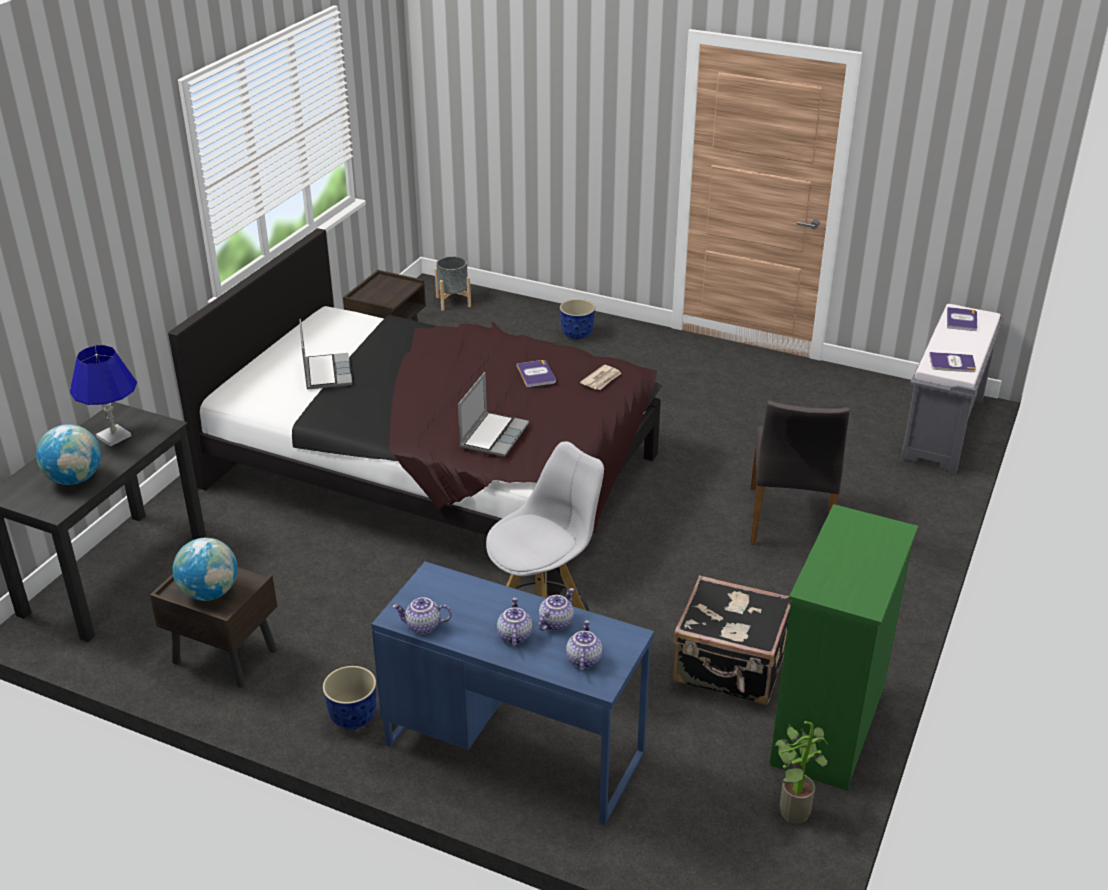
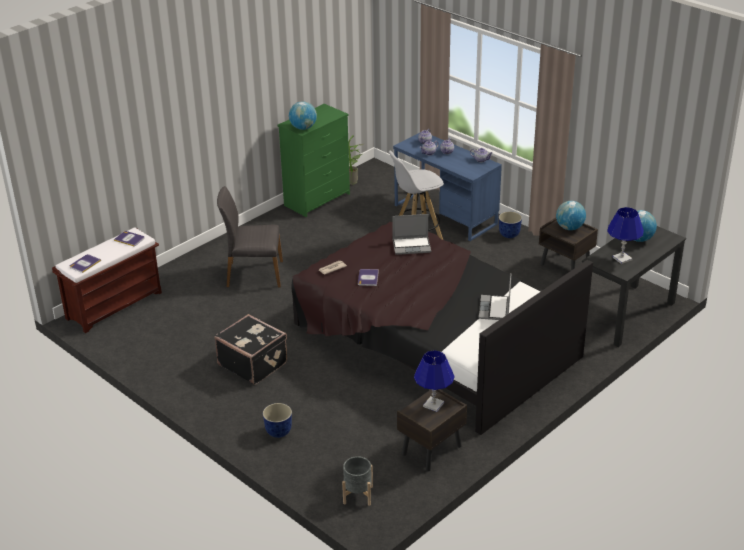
camera: 160 degrees left, 0 degrees up
(383, 295) = (433, 405): none -> blue table lamp
(493, 435) = (412, 246): laptop -> laptop turned 135 degrees counterclockwise
(730, 668) = (339, 223): black suitcase -> black suitcase (253, 363)
(791, 520) = (254, 274): grey chair -> grey chair turned 120 degrees counterclockwise
(850, 526) = (303, 128): none -> globe
(943, 430) = (115, 305): grey bench -> brown bench

